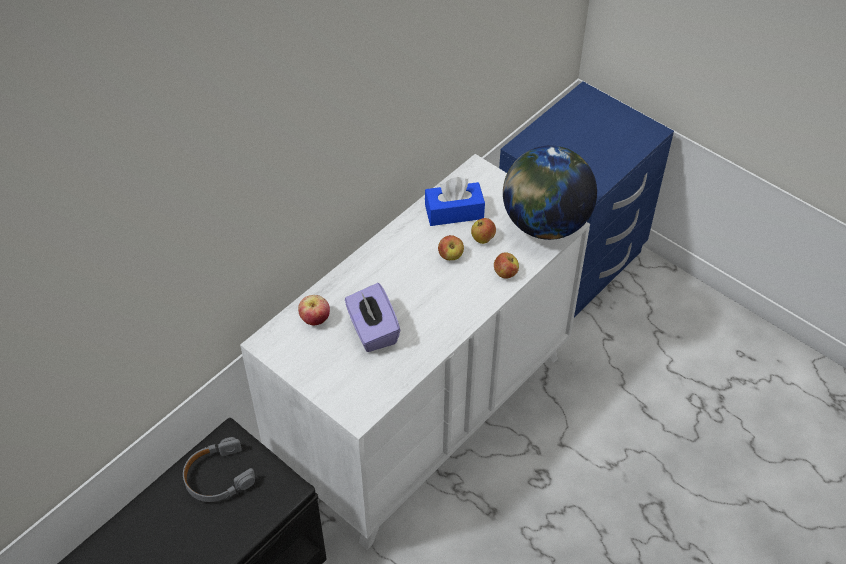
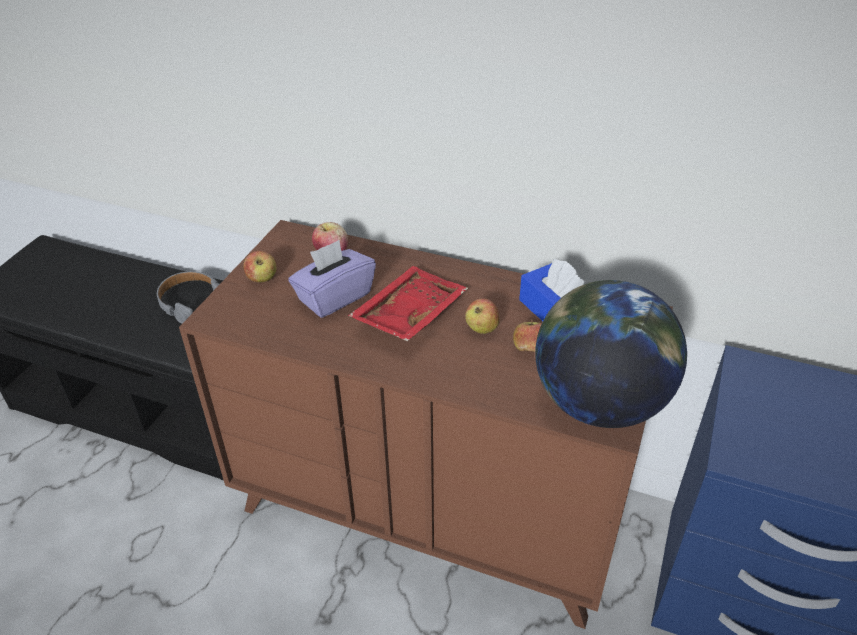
camera: 70 degrees right, 10 degrees down
(414, 291) = (408, 314): none -> red tray
(423, 413) = (432, 507): white dresser -> brown dresser
(505, 273) = (483, 384): apple -> apple (262, 279)

